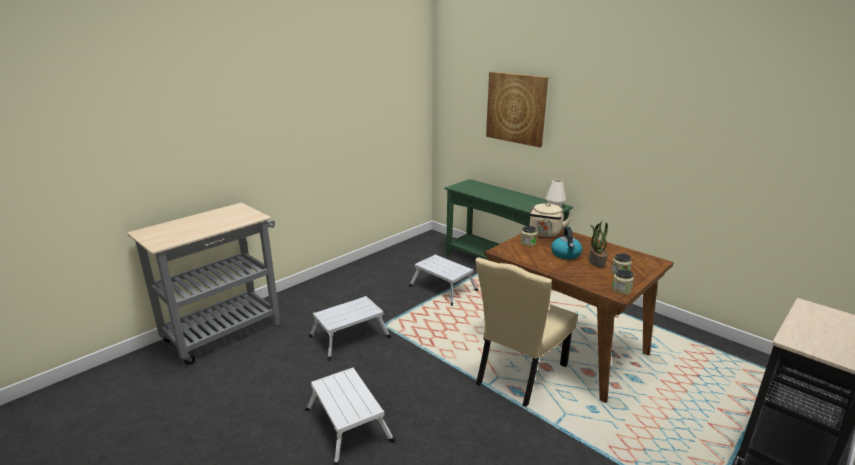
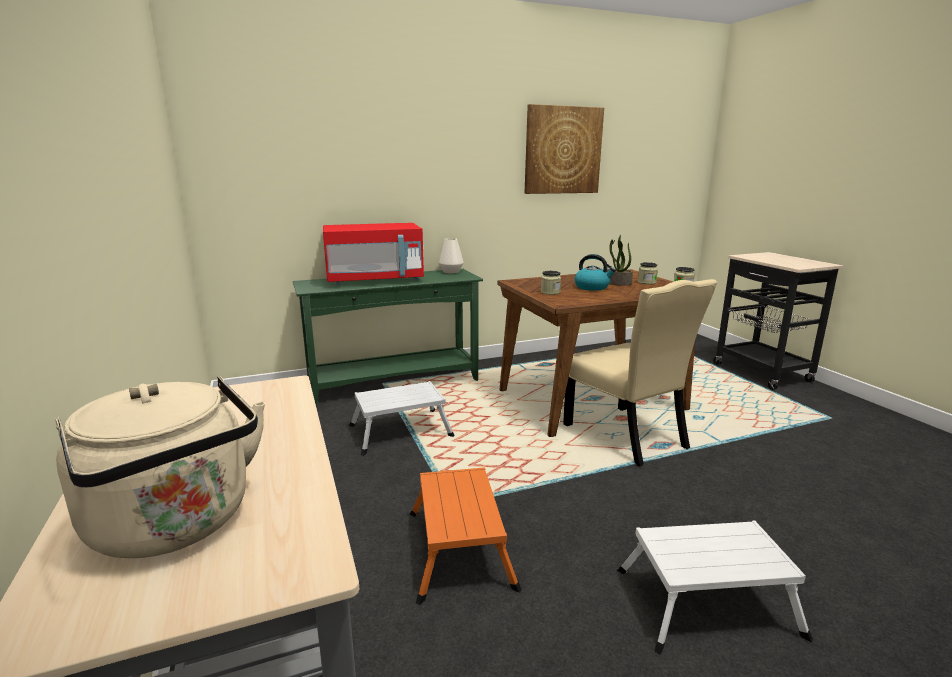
camera: 65 degrees left, 5 degrees down
(350, 336) = (460, 548): white step ladder -> orange step ladder
(498, 193) = (375, 280): none -> red microwave
(516, 108) = (361, 156): picture -> picture (562, 150)
(545, 234) = (531, 284): beige kettle -> beige kettle (177, 525)

